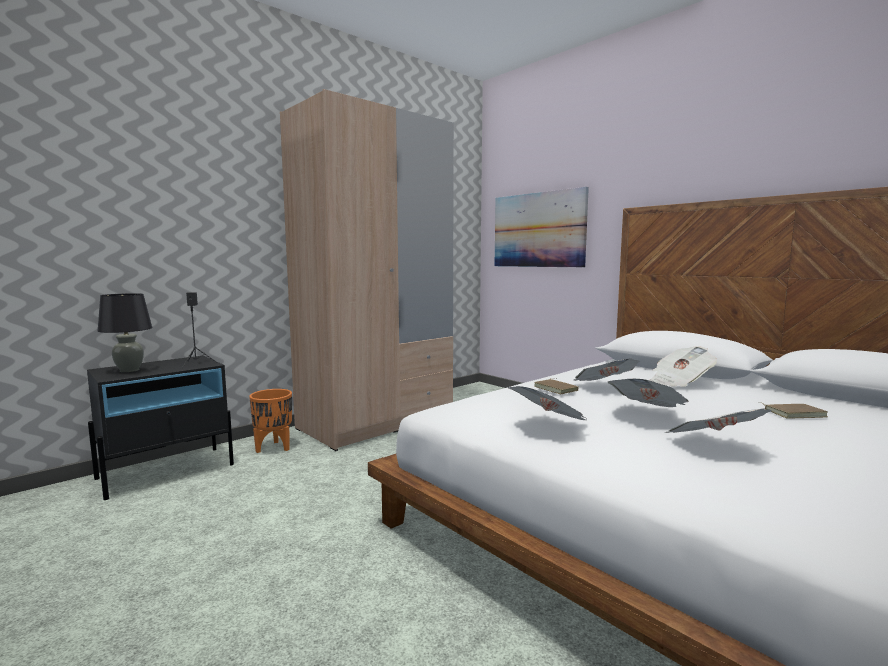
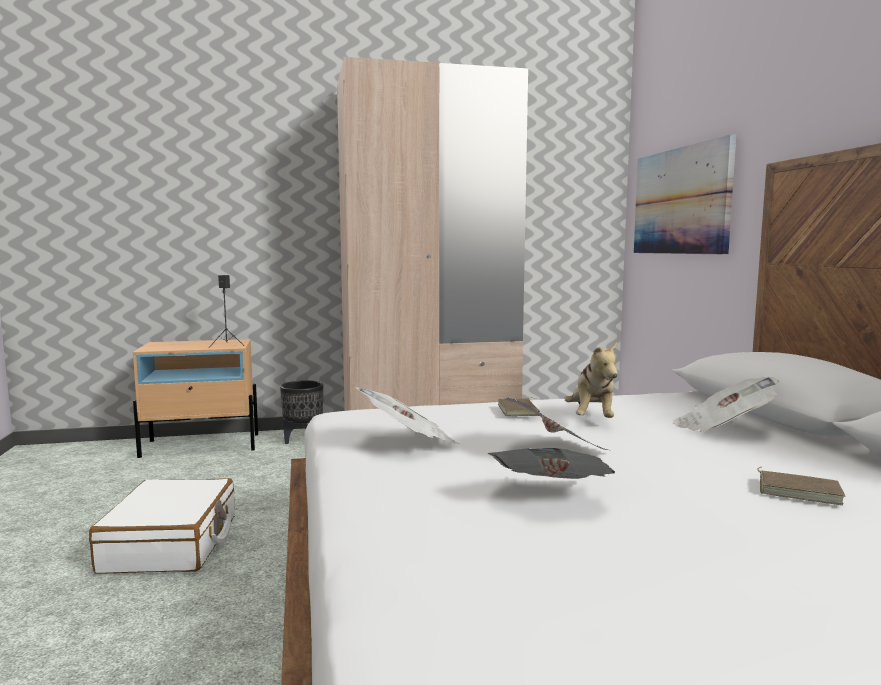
camera: 30 degrees right, 0 degrees up
(129, 370) = (171, 345): black table lamp -> none
(167, 471) = (202, 445): black nightstand -> beige nightstand
(274, 448) = (303, 442): orange planter -> black planter
(278, 574) = (172, 543): none -> white suitcase
(604, 387) = (591, 418): newspaper -> plush toy

